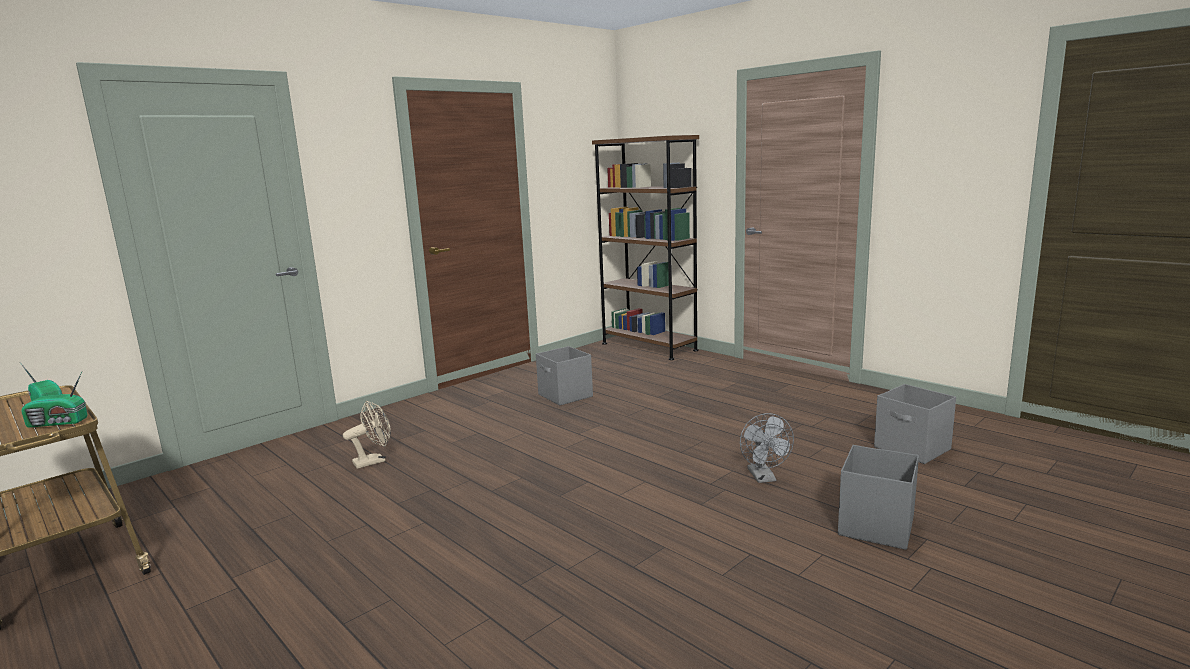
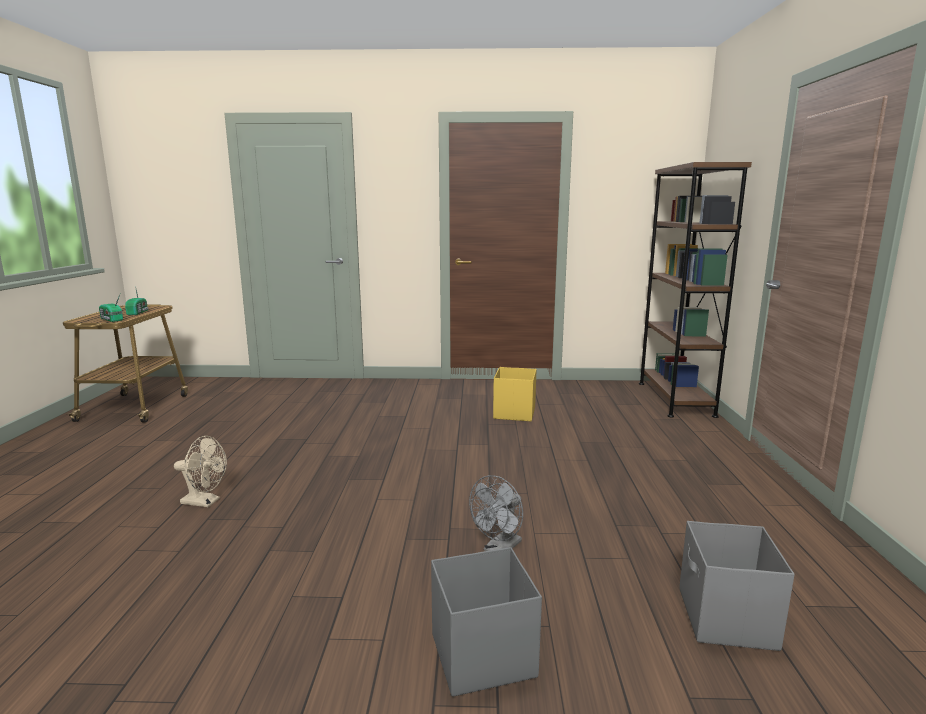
camera: 45 degrees right, 0 degrees up
(374, 461) = (323, 409): beige fan -> beige fan (205, 502)
(565, 396) = (514, 413): grey storage box -> yellow storage box

